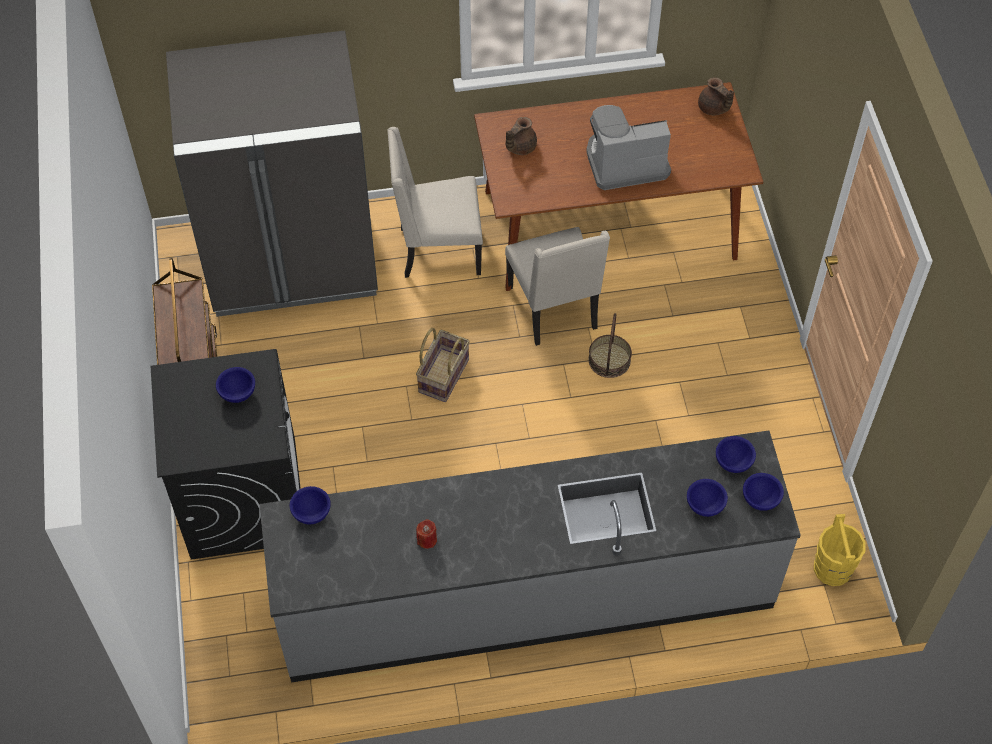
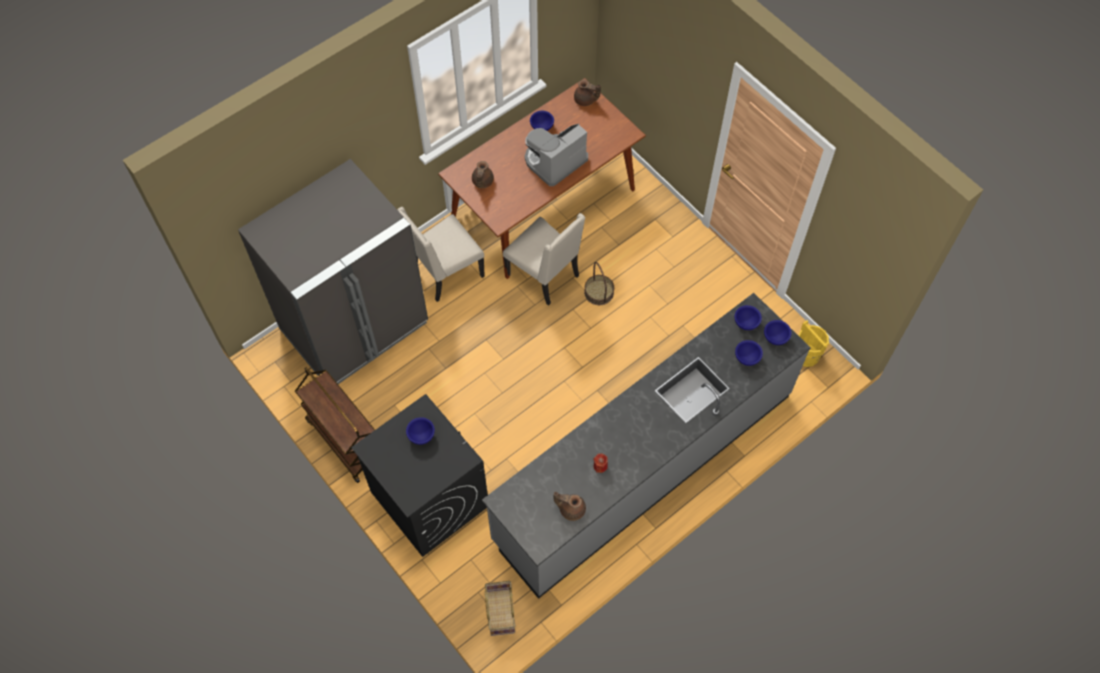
camera: 30 degrees left, 5 degrees up
(311, 513) = (518, 487): blue bowl -> blue bowl (541, 127)
(356, 571) = (571, 509): none -> brown teapot
(443, 375) = (503, 354): basket -> basket (500, 612)

